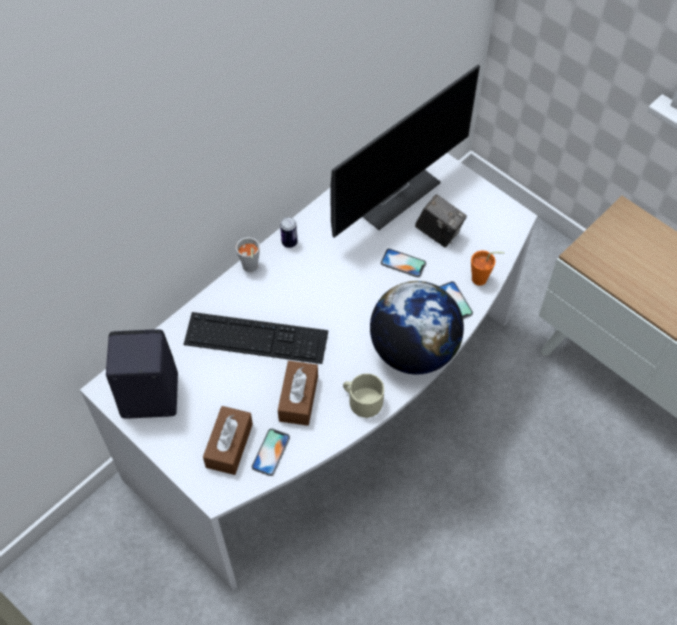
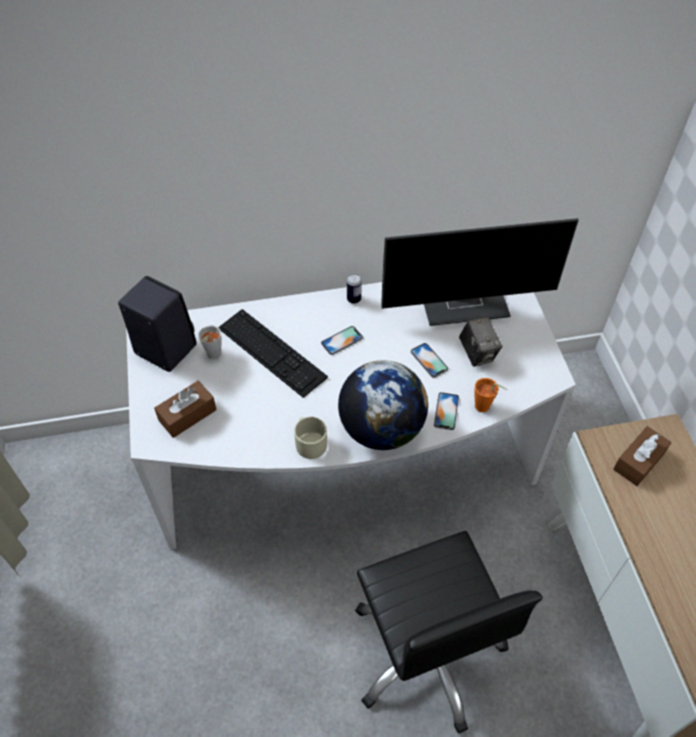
camera: 35 degrees right, 5 degrees down
(250, 269) = (309, 302): grey cup -> grey cup (212, 356)
(271, 452) = (211, 438): phone -> phone (342, 340)
(298, 398) = (264, 412): brown tissue box -> brown tissue box (638, 461)
(525, 524) = (427, 651): none -> black office chair

